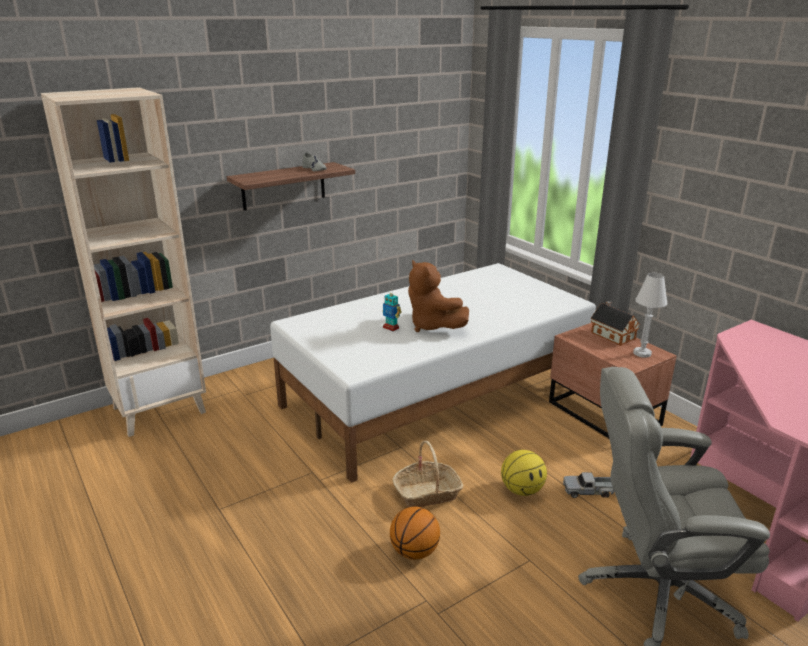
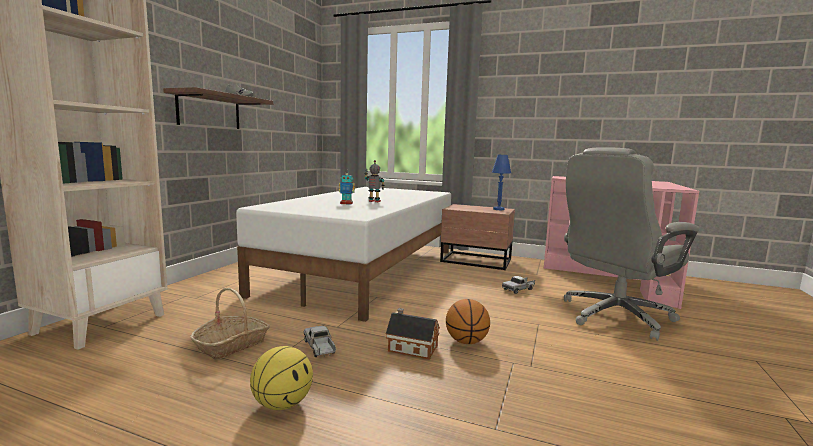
camera: 35 degrees left, 15 degrees down
(280, 502) = (320, 347): none -> toy truck
(427, 493) = (429, 313): basket -> basket (232, 344)
(432, 326) = (374, 201): brown plush toy -> toy robot
(522, 490) = (484, 297): basketball -> basketball (283, 404)
(612, 335) = (471, 206): toy house -> toy house (411, 348)
(642, 353) = (498, 209): white table lamp -> blue table lamp

